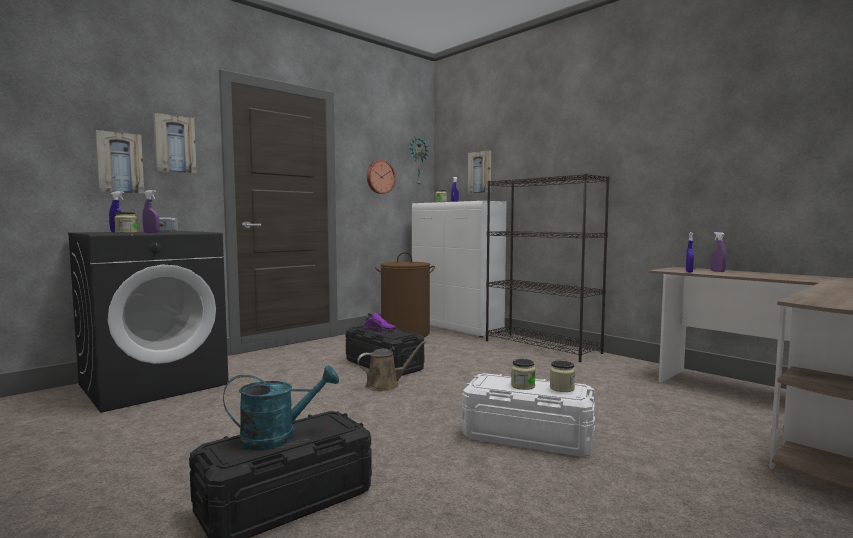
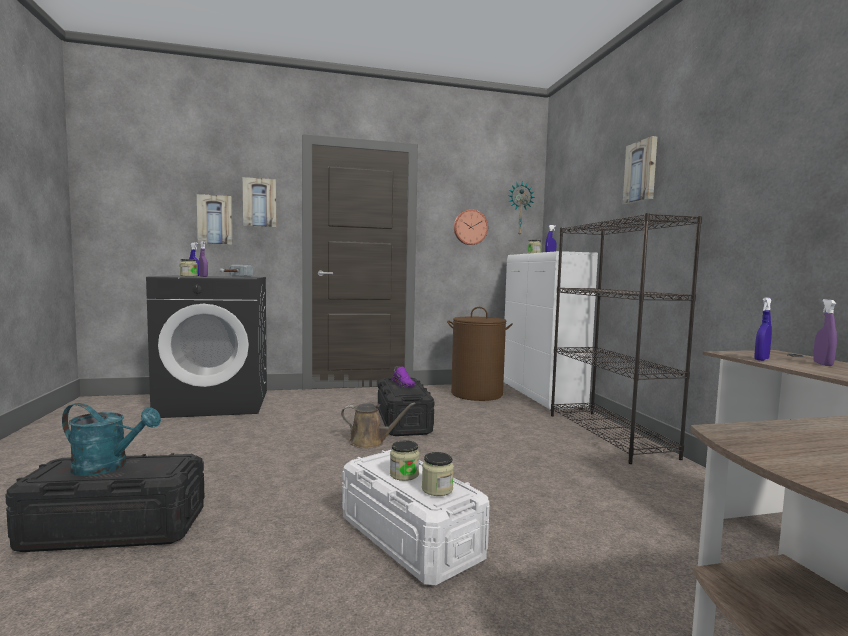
camera: 30 degrees right, 0 degrees up
(480, 172) = (578, 219): picture -> picture (641, 171)

